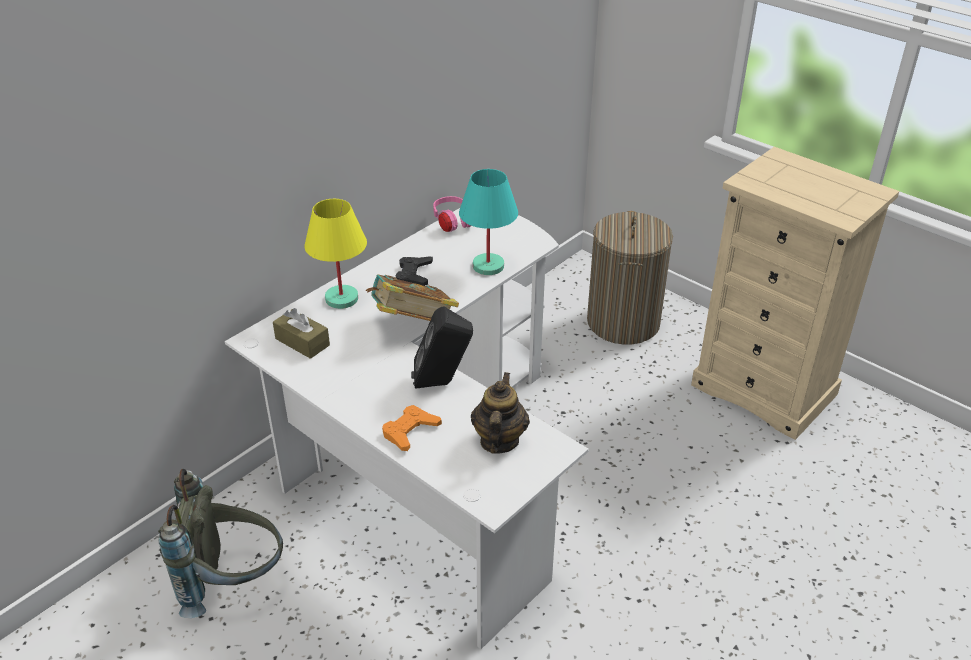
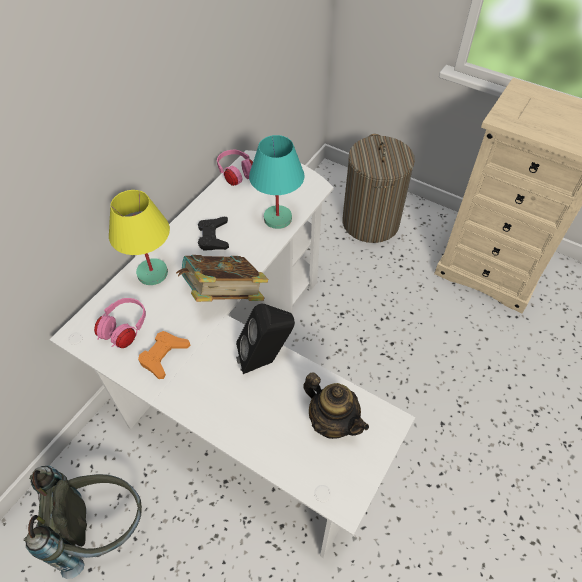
camera: 10 degrees left, 15 degrees up
(302, 342) = (125, 330): brown tissue box -> pink headphones
(410, 431) = (248, 424): orange game controller -> orange game controller (164, 356)
(499, 441) = (332, 421): teapot -> teapot turned 135 degrees clockwise

